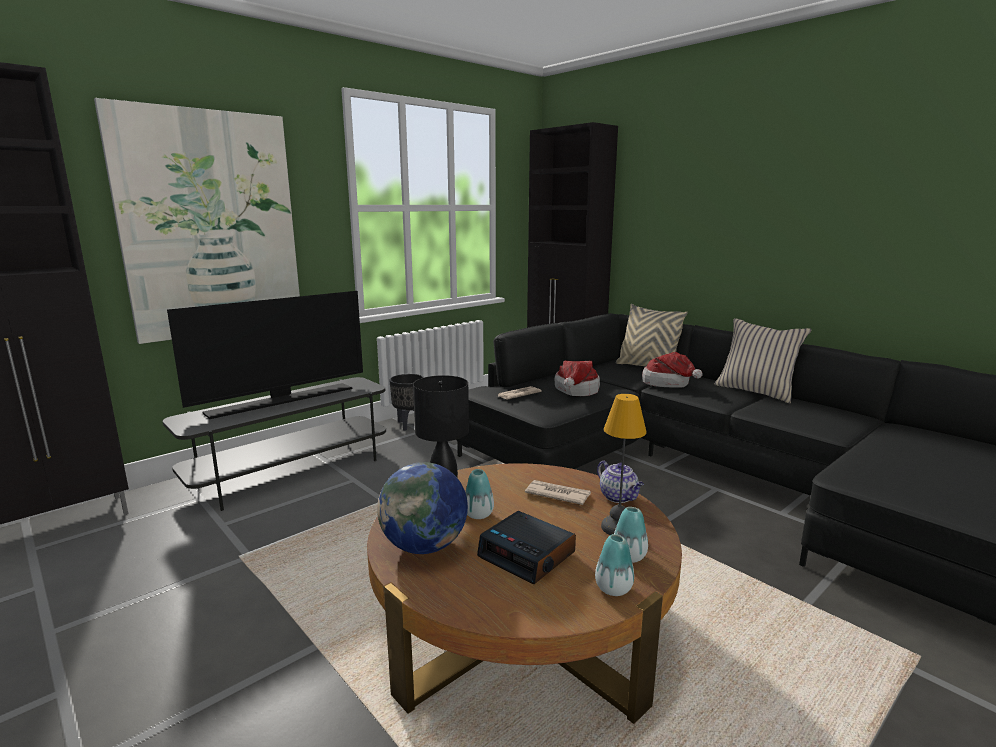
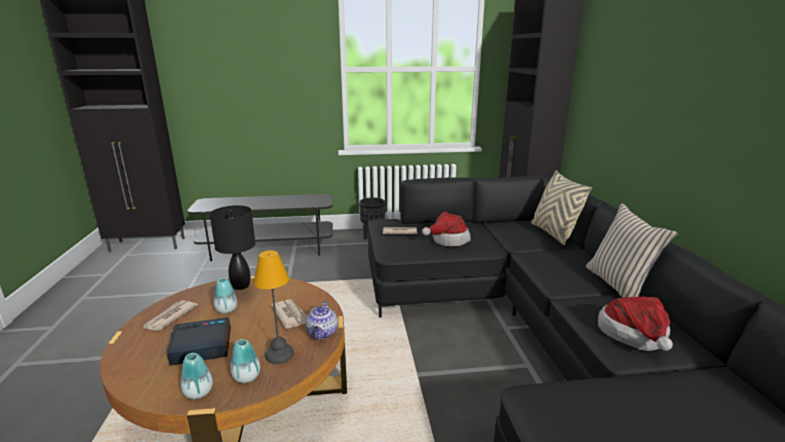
camera: 35 degrees right, 5 degrees up
(211, 225) = (240, 81): picture -> none
(282, 400) = (264, 201): television -> none
(424, 546) = (169, 317): globe -> newspaper
(528, 555) = (201, 347): alarm clock -> alarm clock turned 90 degrees clockwise
(669, 383) = (542, 254): hat -> hat (634, 337)

